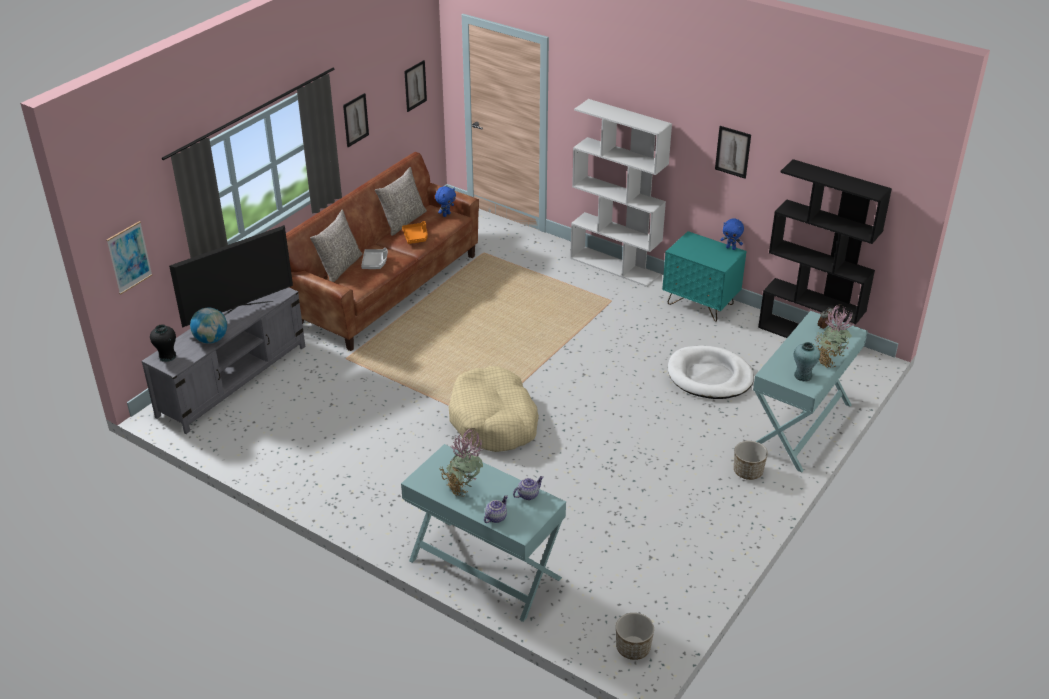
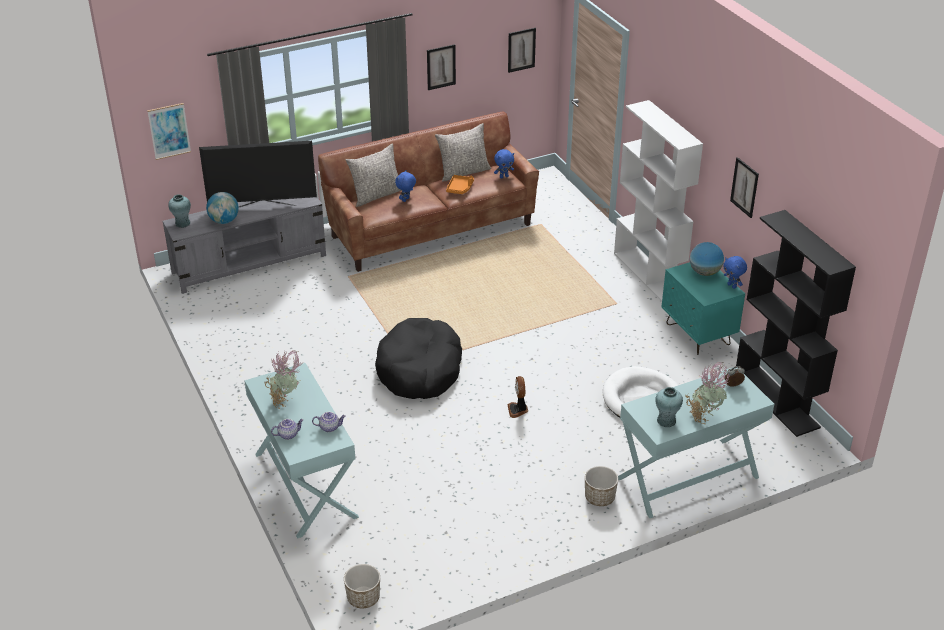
camera: 30 degrees right, 0 degrees up
(167, 356) = (182, 223): black vase -> turquoise vase
(375, 263) = (406, 200): grey tray -> blue plush toy
(494, 421) = (420, 370): beige dog bed -> black dog bed
(613, 423) = (518, 410): none -> fan
(699, 244) = (704, 272): none -> globe

